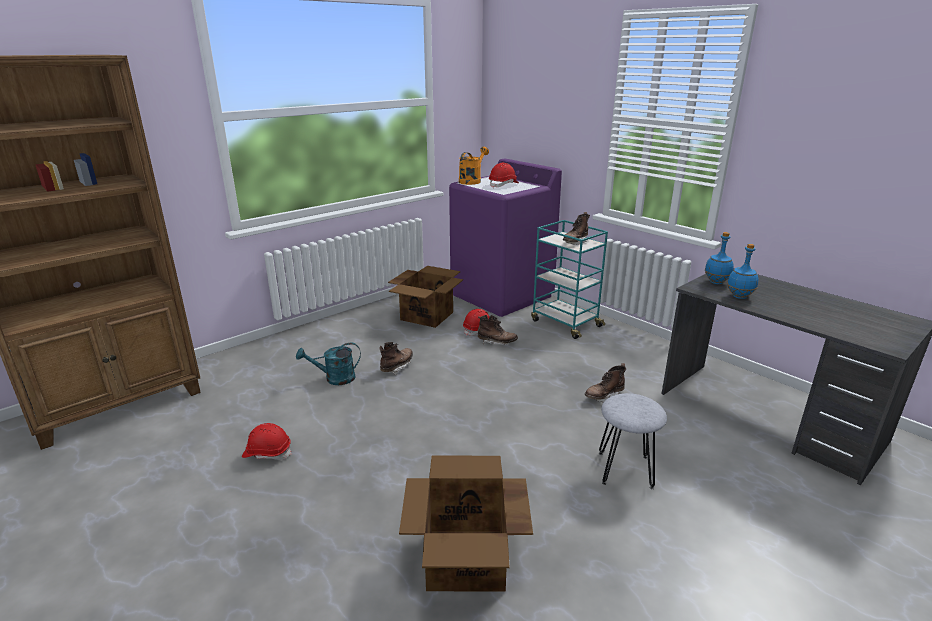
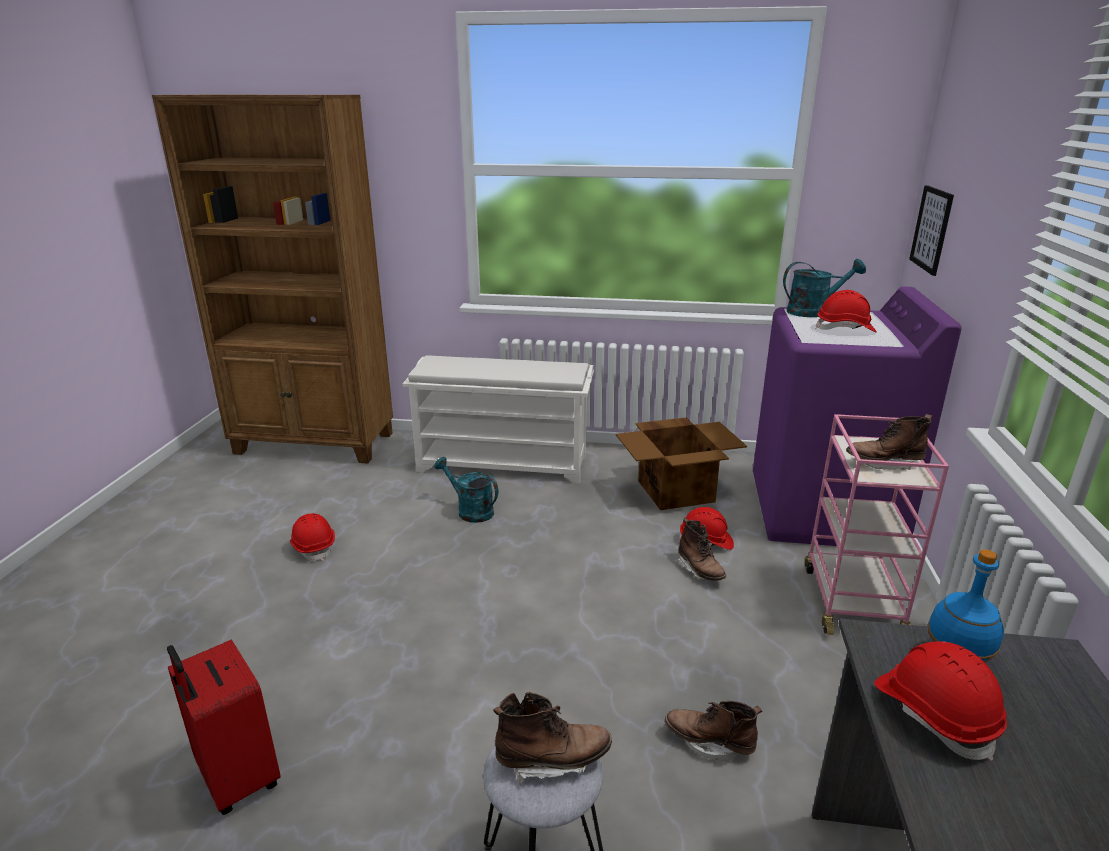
camera: 50 degrees right, 0 degrees up
(306, 346) = (504, 463): none -> white shoe rack
(397, 367) = (541, 532): brown boot -> brown boot (552, 760)
(465, 560) = (236, 779): cardboard box -> red suitcase
(472, 181) = (813, 311): orange watering can -> turquoise watering can
(508, 125) = (931, 229): none -> picture
(565, 323) = (852, 601): turquoise cart -> pink cart
(739, 296) = (934, 713): blue bottle -> red hard hat

